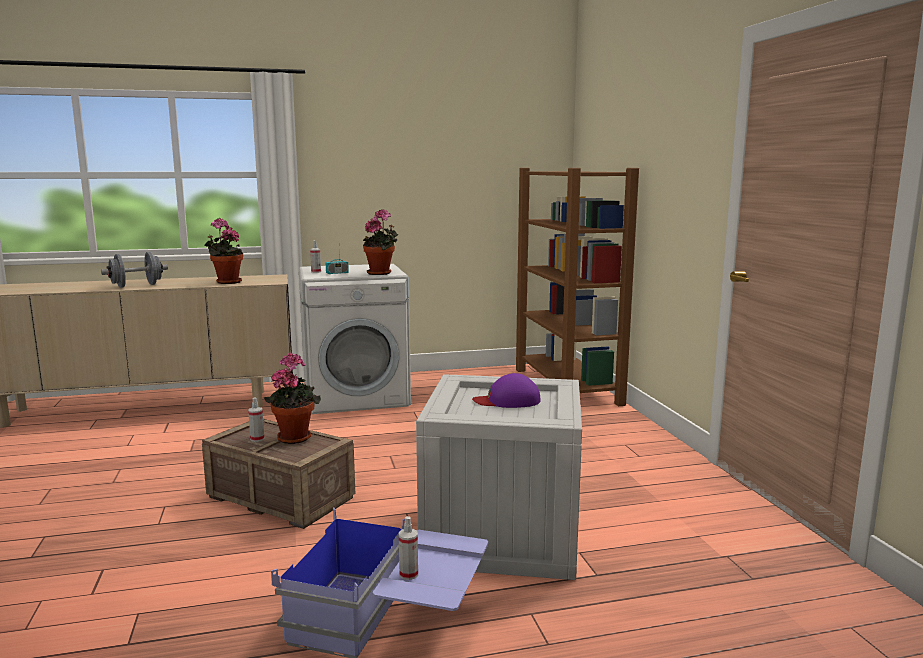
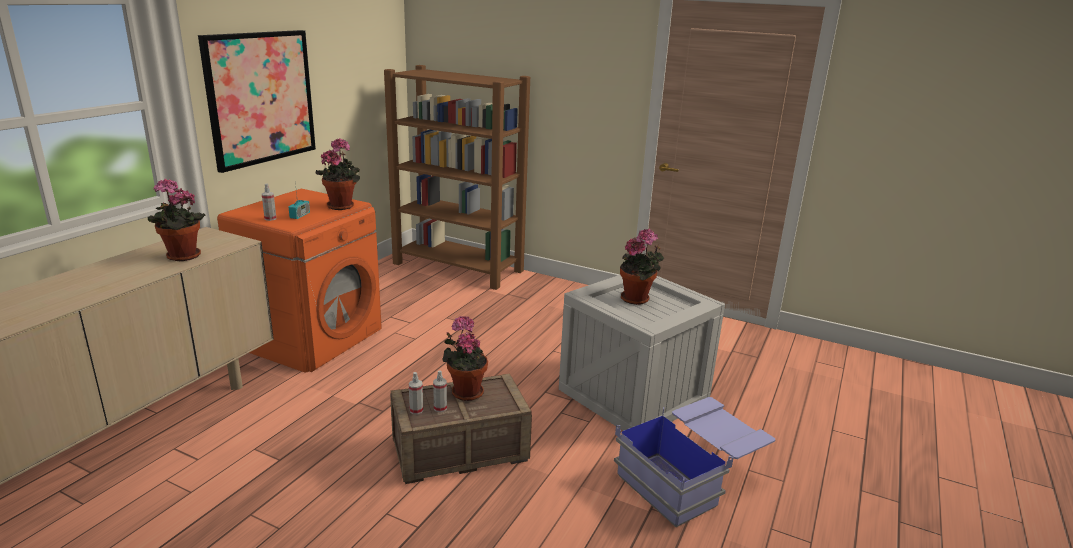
camera: 50 degrees left, 10 degrees up
(136, 285) = (74, 295): grey dumbbell -> none
(357, 397) = (315, 338): white washing machine -> orange washing machine
(377, 182) = (261, 98): none -> picture
(408, 574) = (718, 438): spray bottle -> spray bottle (416, 410)
(507, 401) = (637, 299): purple cap -> potted plant

